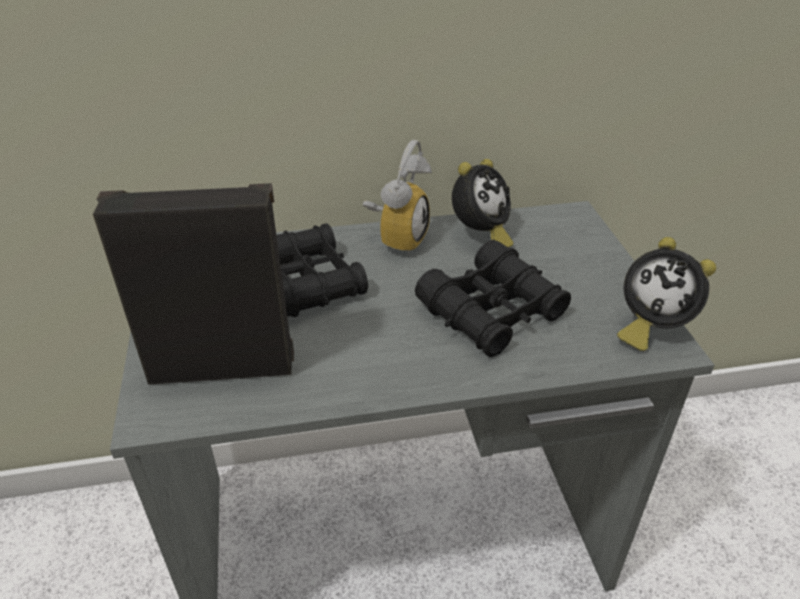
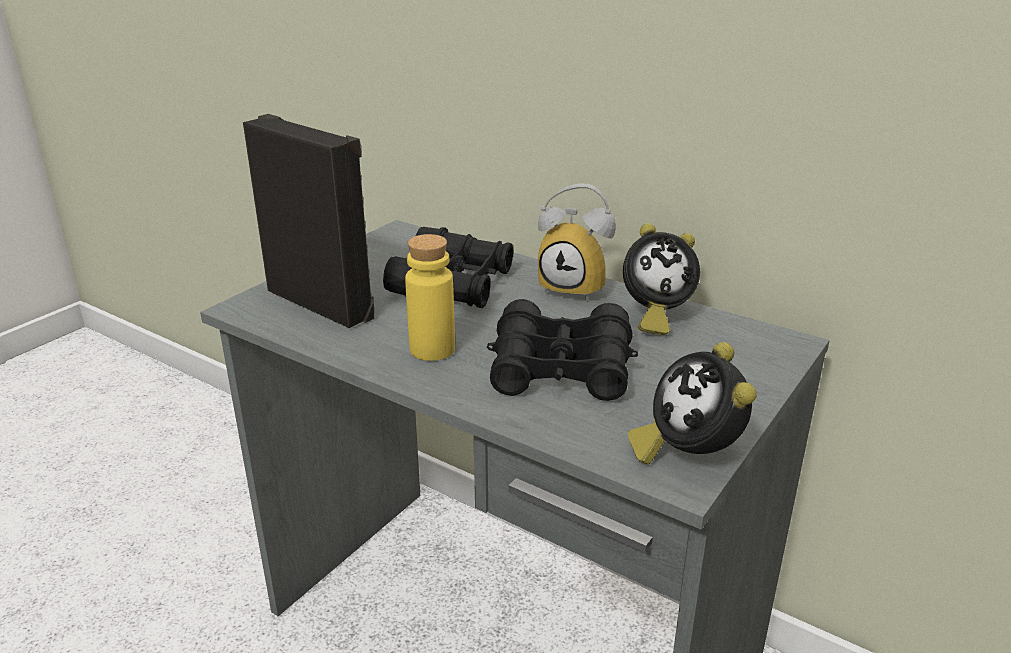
camera: 45 degrees right, 10 degrees down
(385, 352) = (432, 349): none -> yellow bottle
(397, 238) = (576, 288): alarm clock -> alarm clock turned 45 degrees clockwise

